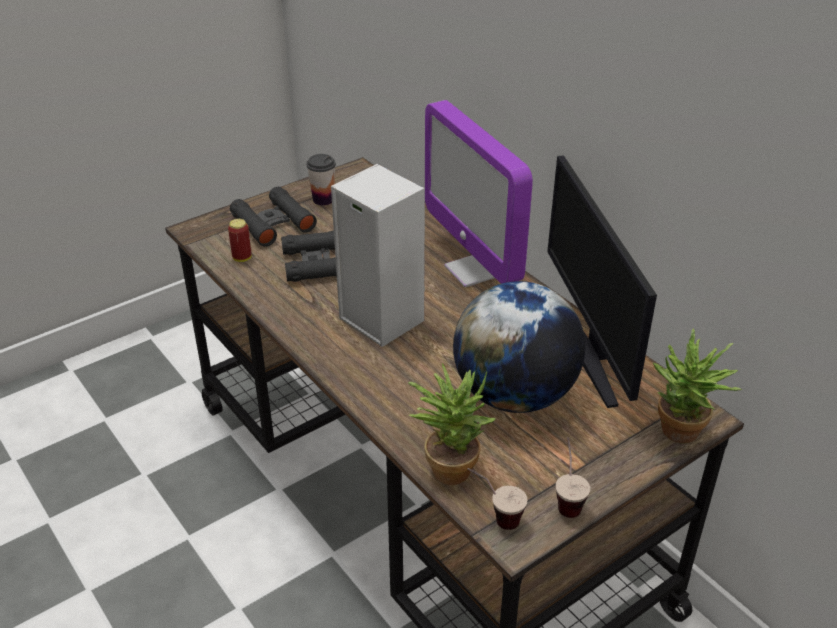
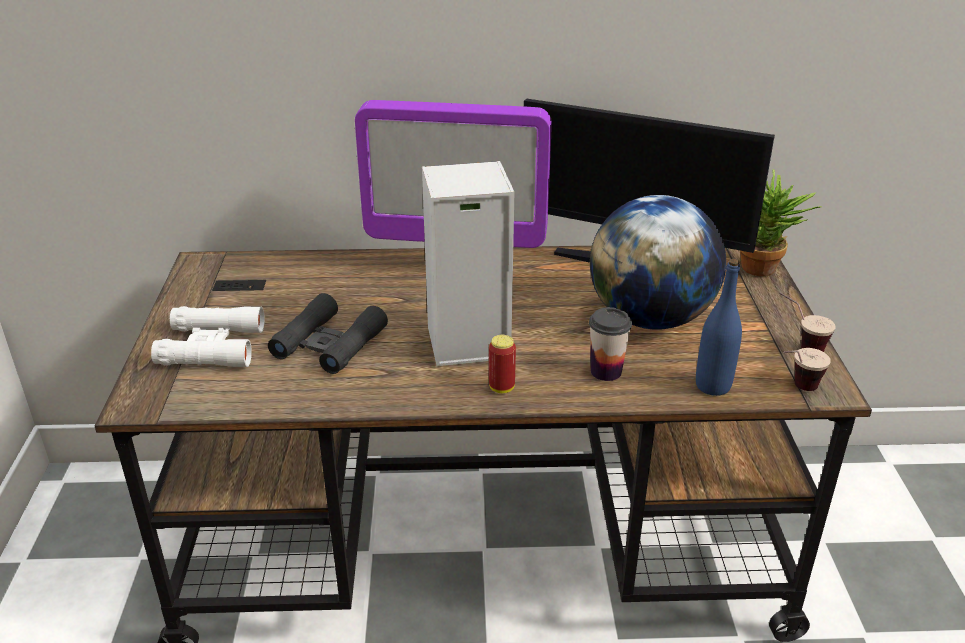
camera: 55 degrees left, 5 degrees down
(242, 258) = (246, 389): can -> can (501, 387)
(273, 223) = (211, 346): black binoculars -> white binoculars
(323, 199) = (219, 300): cup -> cup (606, 371)
(450, 464) = (713, 386): potted plant -> blue bottle

